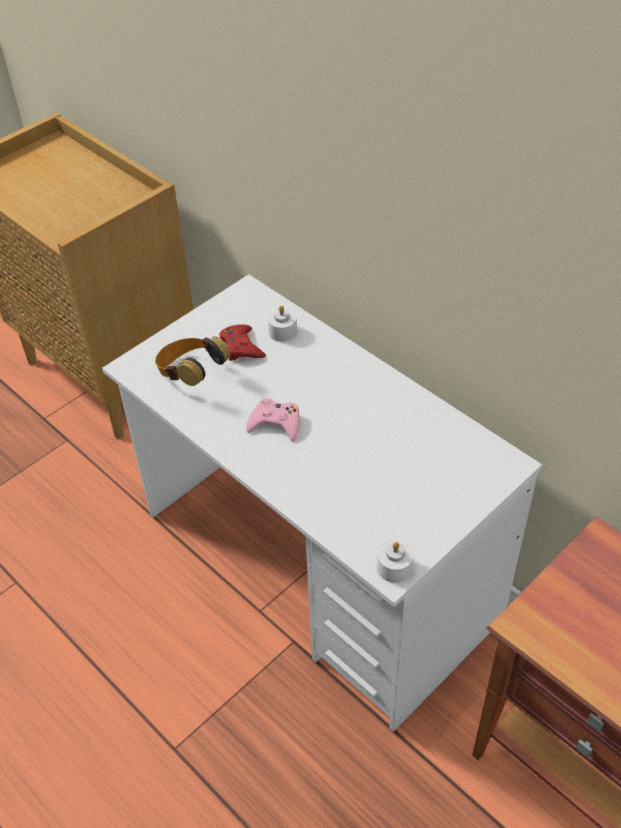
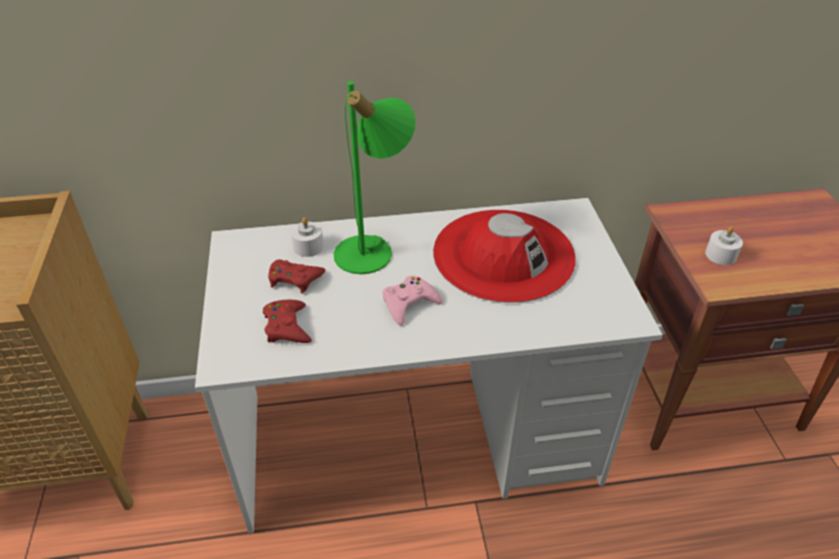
camera: 55 degrees left, 5 degrees down
(191, 374) = (287, 327): headphones -> red game controller
(315, 368) = (373, 250): none -> green table lamp
(392, 447) = (503, 255): none -> red hat
(394, 567) = (627, 316): white candle -> white candle (720, 255)

